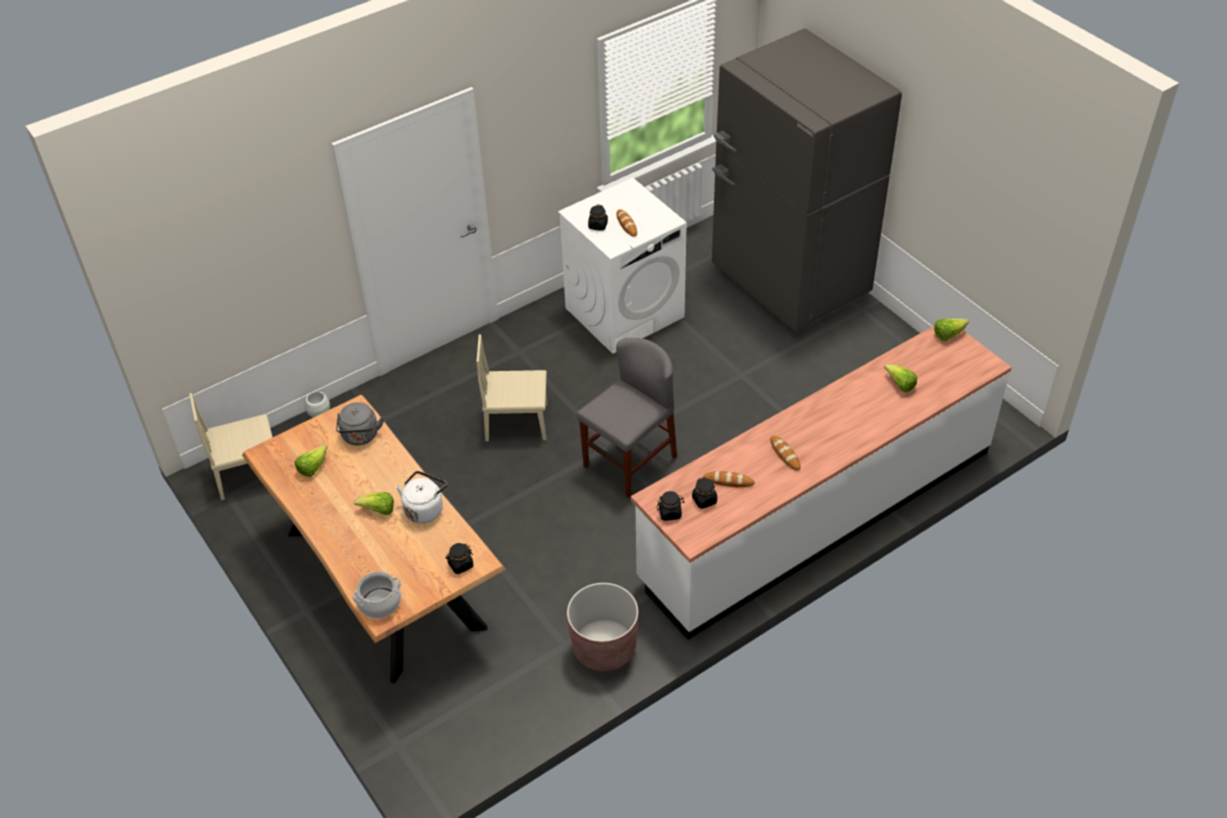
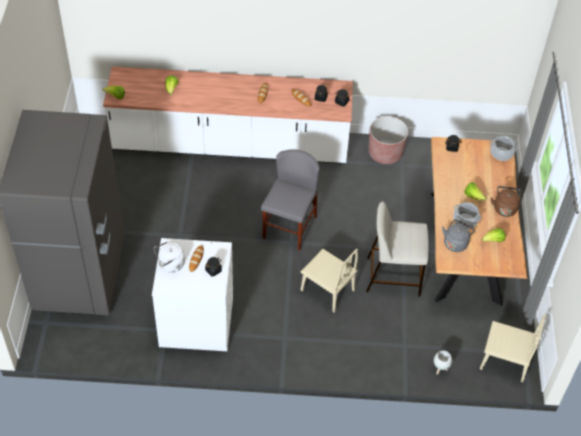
camera: 145 degrees left, 5 degrees up
(324, 521) = (504, 207): none -> brown kettle
(367, 471) = (465, 220): none -> cooking pot
(425, 509) = (449, 183): white kettle -> white kettle (170, 265)
(450, 485) = (394, 276): none -> beige stool
(630, 462) = (289, 227): grey chair -> grey chair turned 120 degrees clockwise

